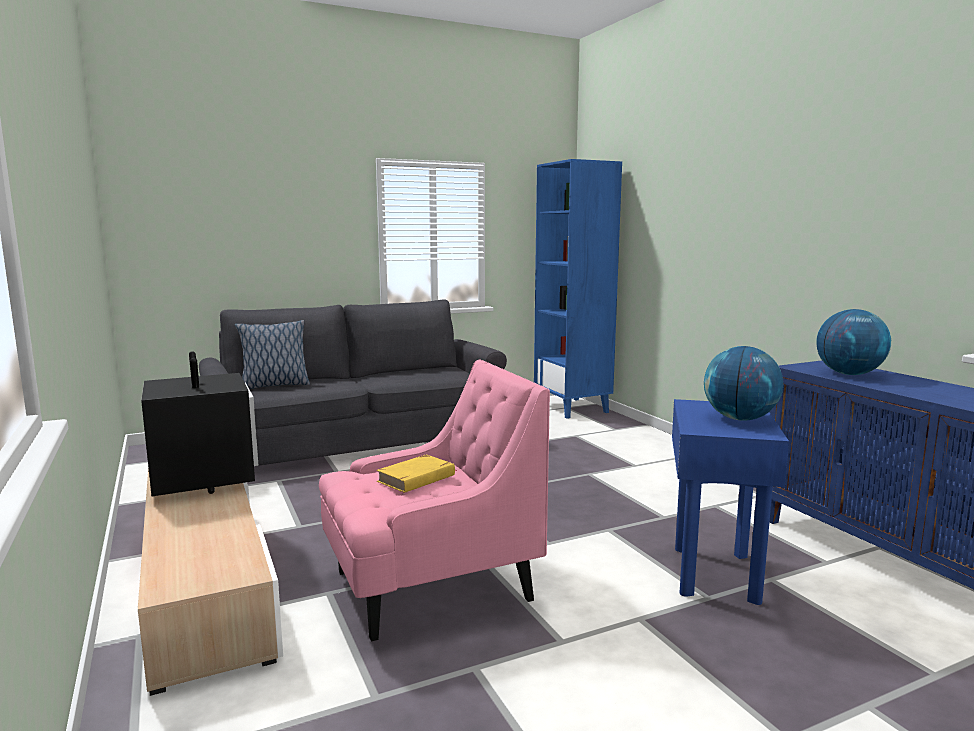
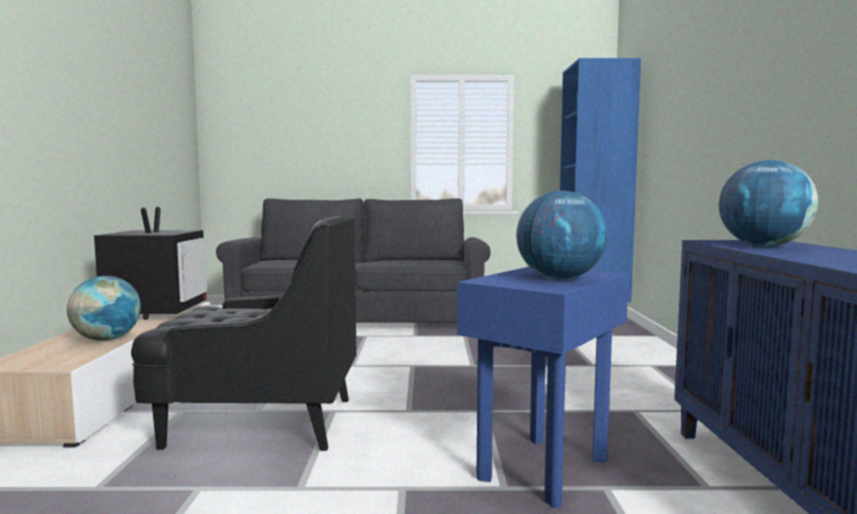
camera: 25 degrees right, 5 degrees down
(224, 530) = (106, 339): none -> globe
(274, 385) = (291, 261): pillow -> none
(417, 478) = (245, 313): yellow book -> none
(430, 586) = (259, 422): pink armchair -> black armchair

